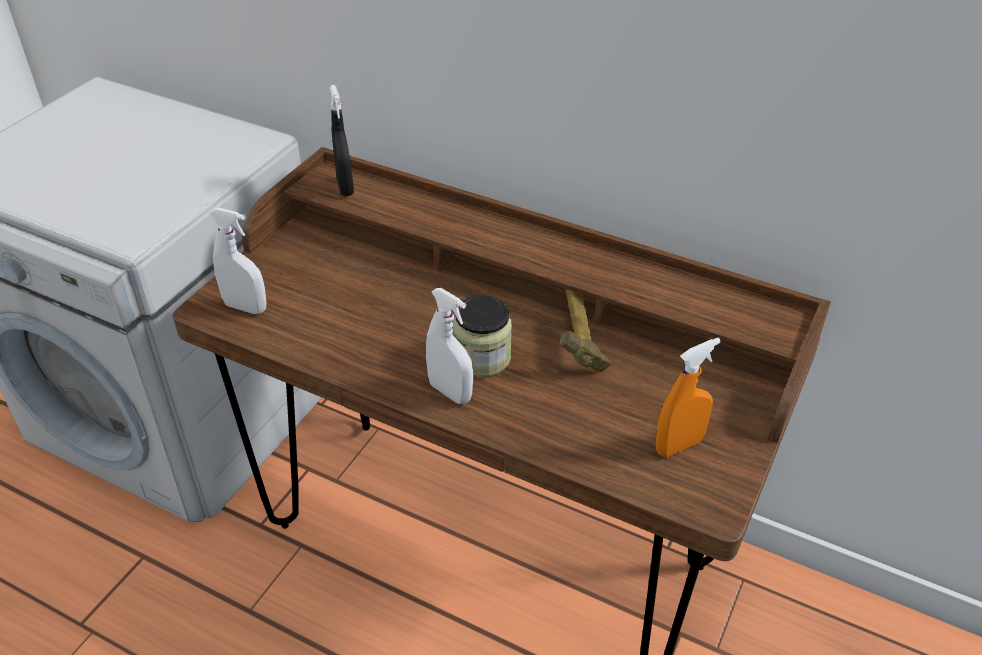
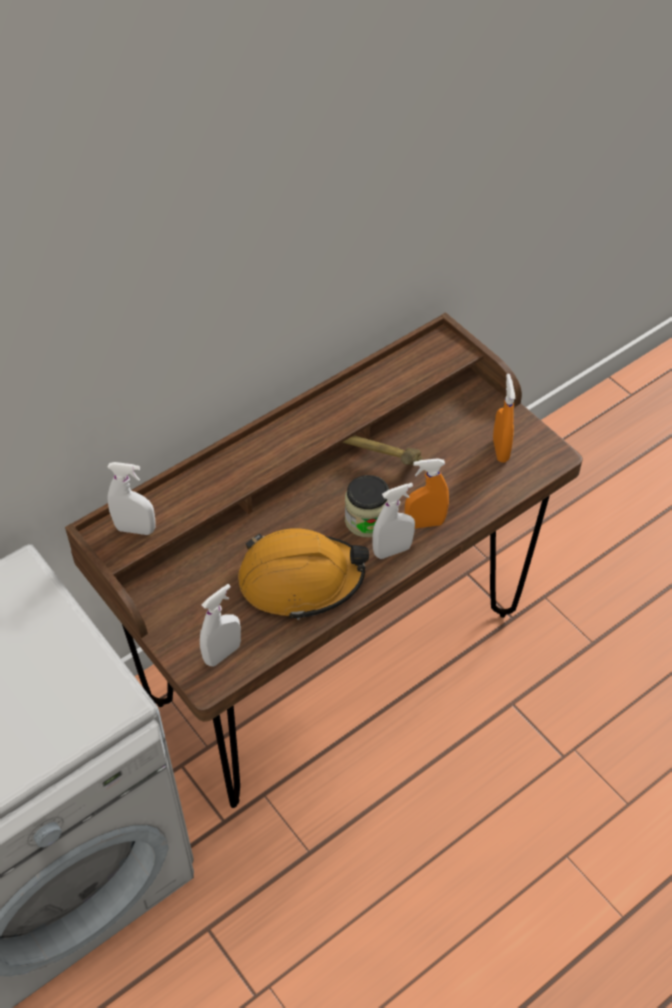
camera: 65 degrees left, 10 degrees up
(345, 187) = (135, 529): black spray bottle -> white spray bottle
(367, 332) = (301, 580): none -> orange hard hat
(509, 408) = (424, 523): none -> orange spray bottle

